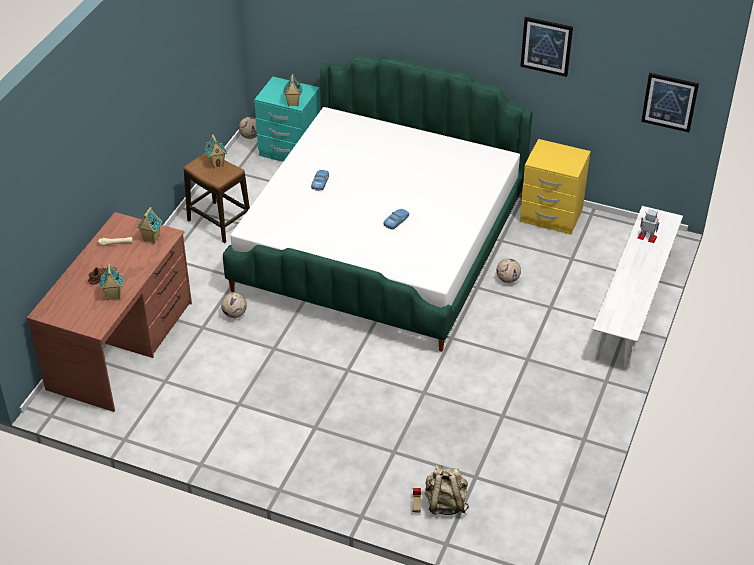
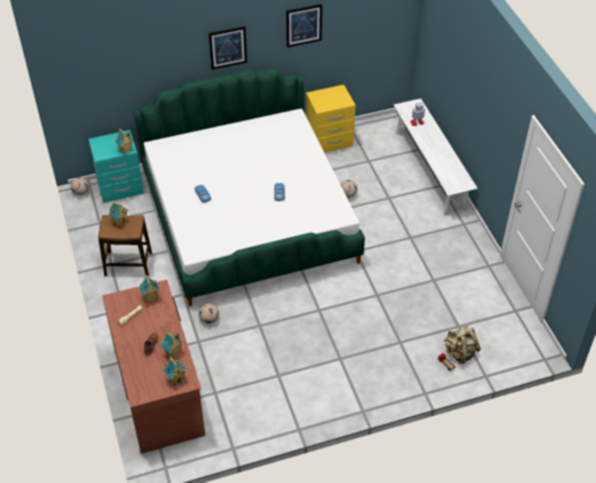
camera: 40 degrees left, 5 degrees up
(90, 319) = (176, 379): none -> toy house
(669, 102) = (393, 27): picture -> picture (227, 47)

